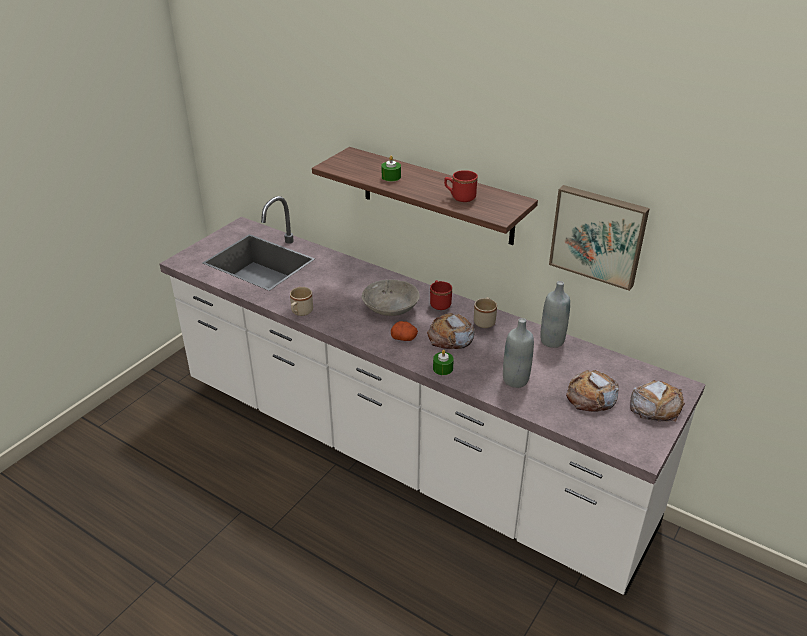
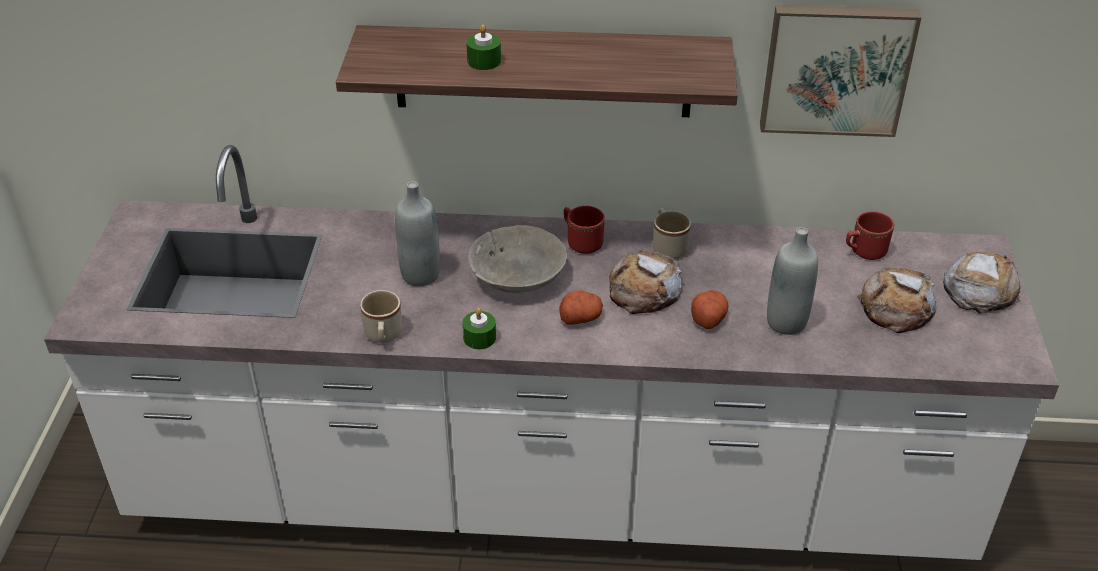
camera: 30 degrees left, 5 degrees up
(443, 368) = (676, 344): green candle -> green candle (479, 338)
(460, 197) = (623, 65): red mug -> red mug (863, 252)
(472, 362) = (708, 318): none -> potato
(552, 341) = (781, 244): grey bottle -> grey bottle (420, 275)

